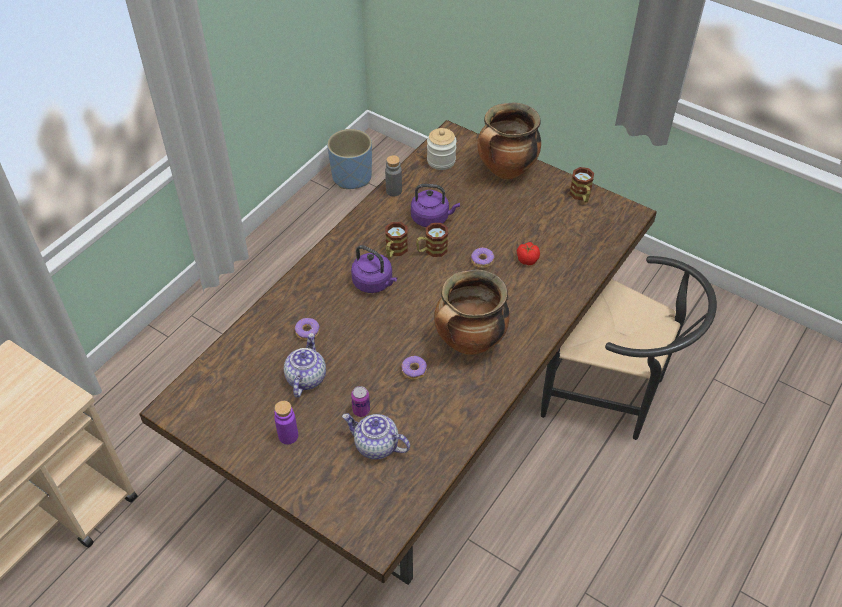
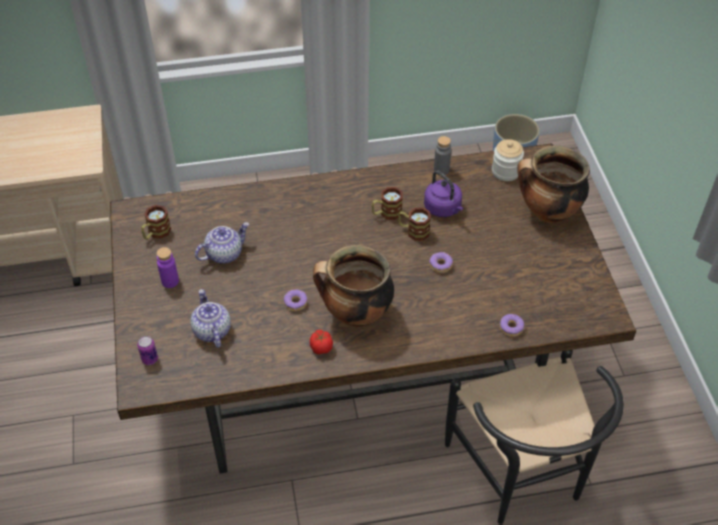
camera: 45 degrees right, 0 degrees up
(307, 332) = (262, 225): donut -> donut (511, 328)
(361, 410) = (231, 301): can -> can (150, 359)
(374, 283) = (345, 225): purple kettle -> none
(527, 259) = (475, 289): tomato -> tomato (321, 347)
(581, 196) = (585, 274): mug -> mug (156, 233)

